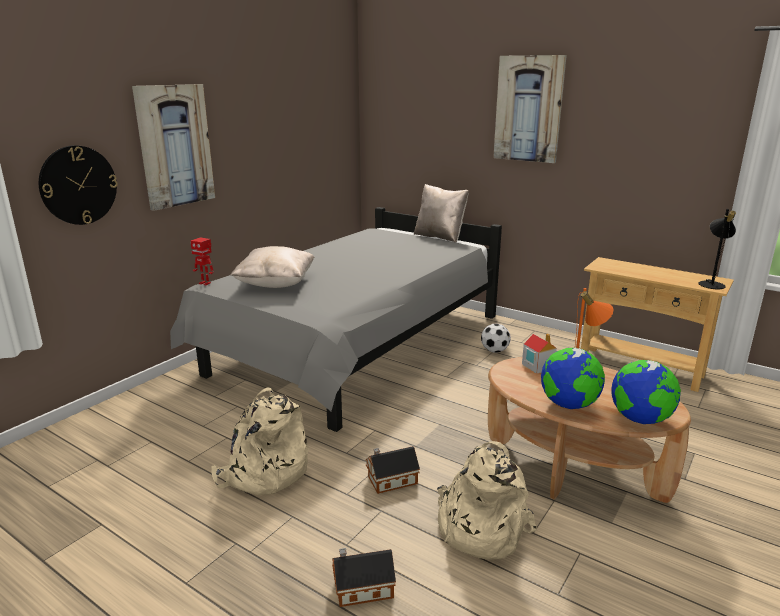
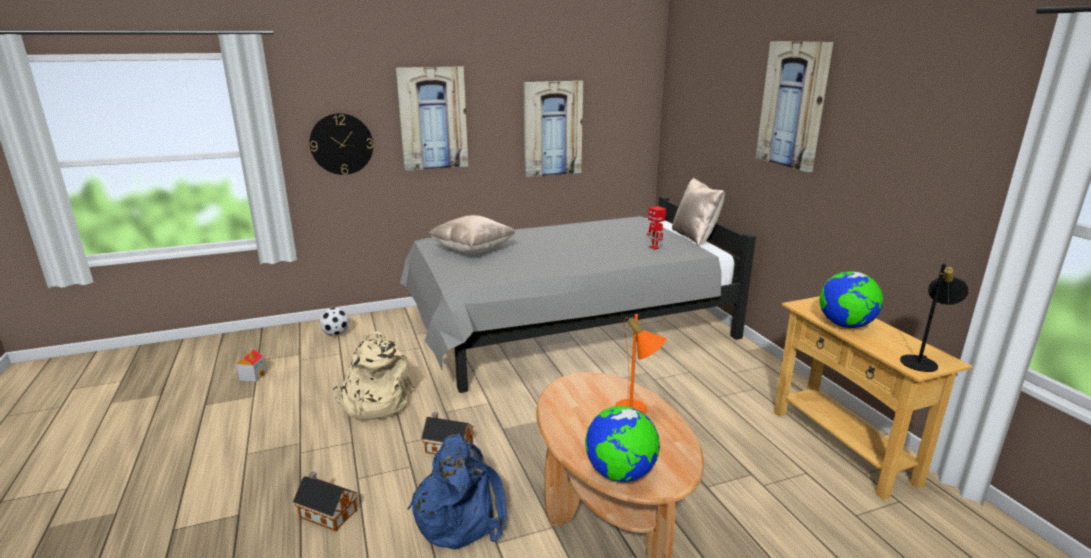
camera: 35 degrees right, 0 degrees up
(205, 283) = (428, 238): toy robot -> toy robot (654, 247)
(282, 150) = (552, 129): none -> picture
(479, 527) = (461, 515): beige backpack -> blue backpack
(494, 350) = (692, 371): football -> football (336, 334)
(537, 366) = (610, 388): toy house -> toy house (253, 376)
(569, 405) = (575, 432): globe -> globe (845, 325)

